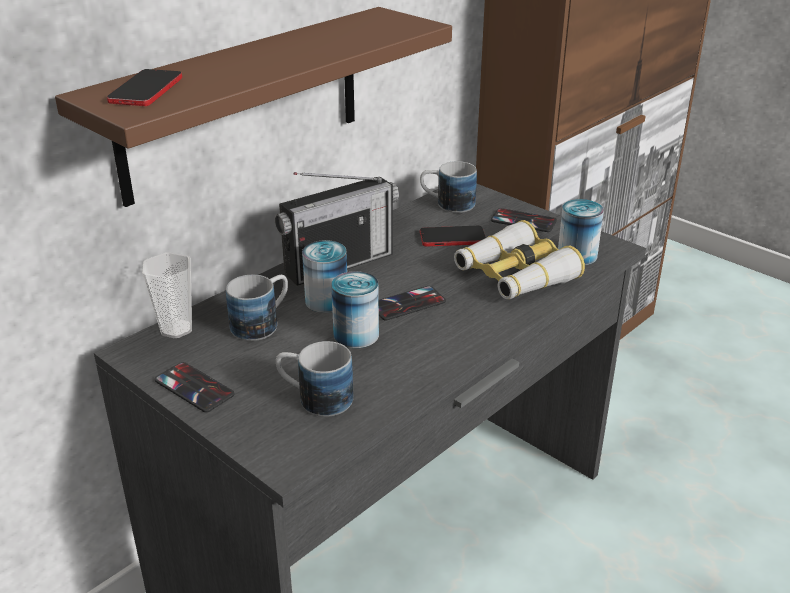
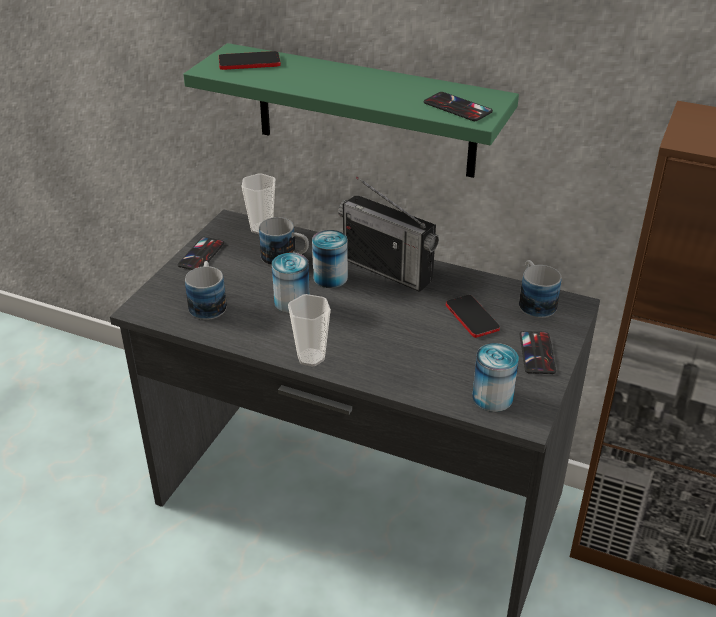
camera: 70 degrees right, 5 degrees up
(243, 103) = (365, 111): brown shelf -> green shelf
(407, 304) = (347, 316): phone -> phone (457, 107)
(469, 341) = (311, 357): none -> cup
(515, 275) = (429, 364): binoculars -> none

